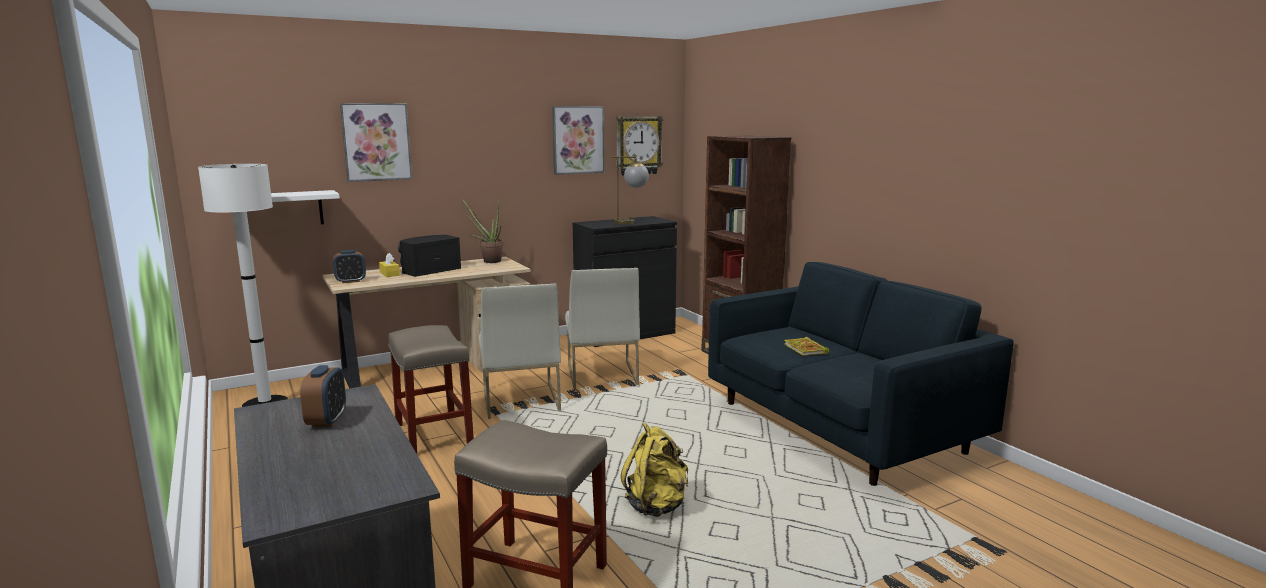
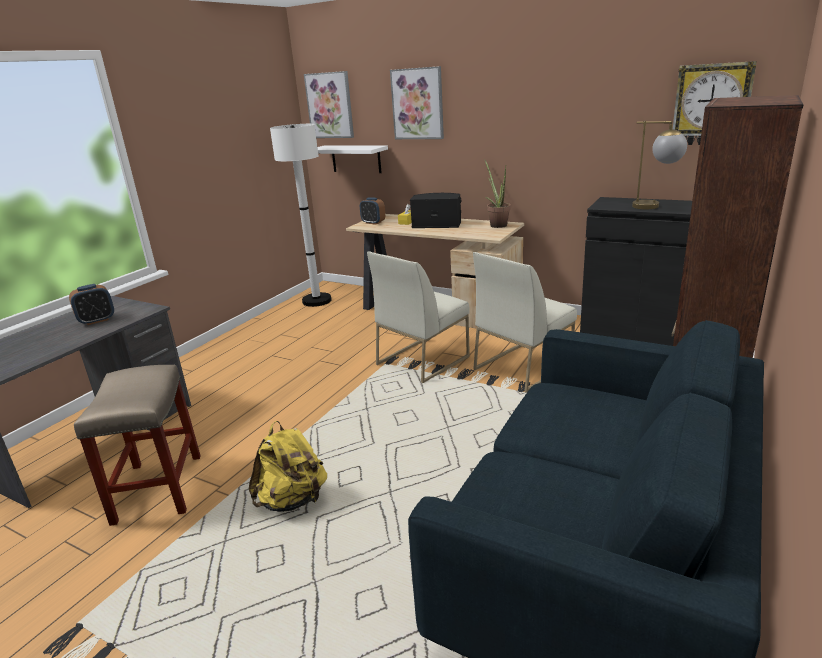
camera: 60 degrees right, 10 degrees up
(434, 434) = (331, 360): beige stool -> none
(578, 140) = (620, 98): picture -> picture (330, 105)
(806, 349) = (576, 439): book -> none

